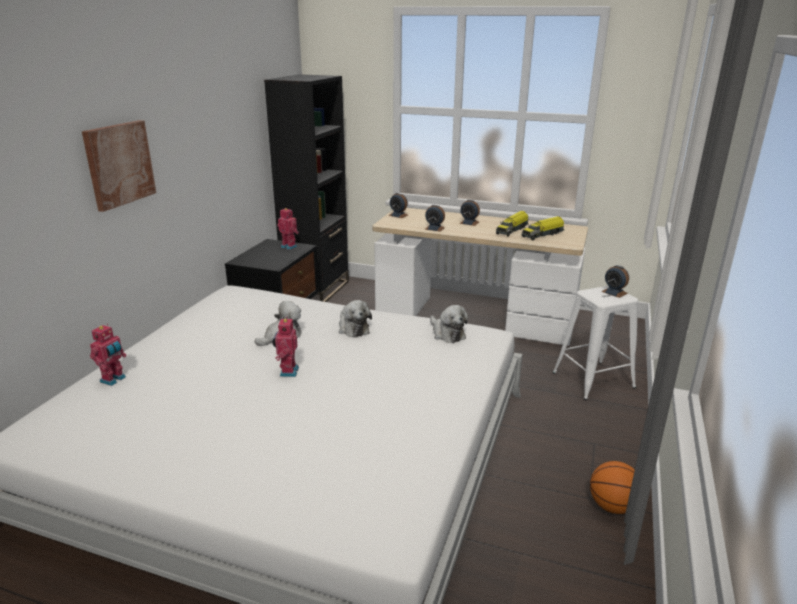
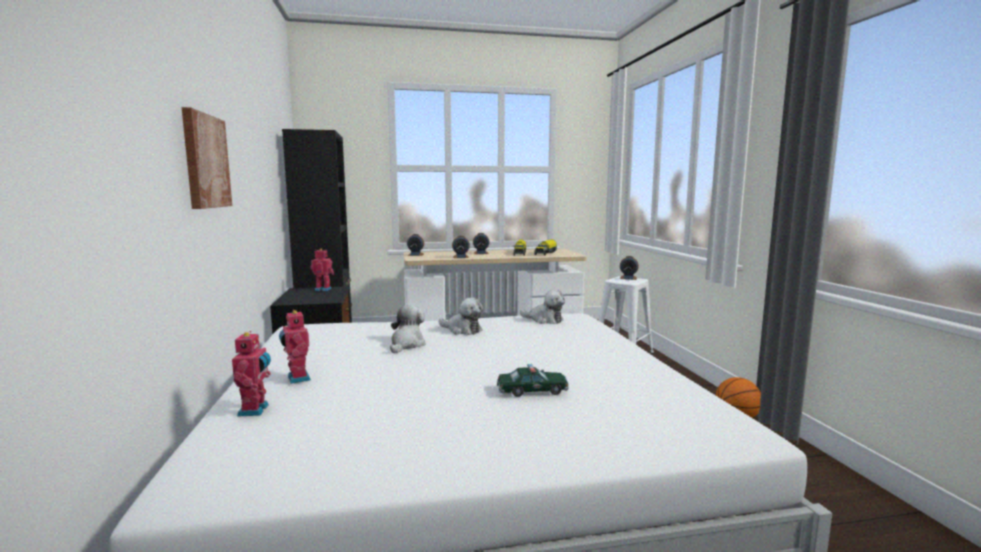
camera: 30 degrees left, 15 degrees down
(287, 371) = (455, 362): toy robot -> toy robot (297, 378)
(297, 426) = (532, 390): none -> toy car

